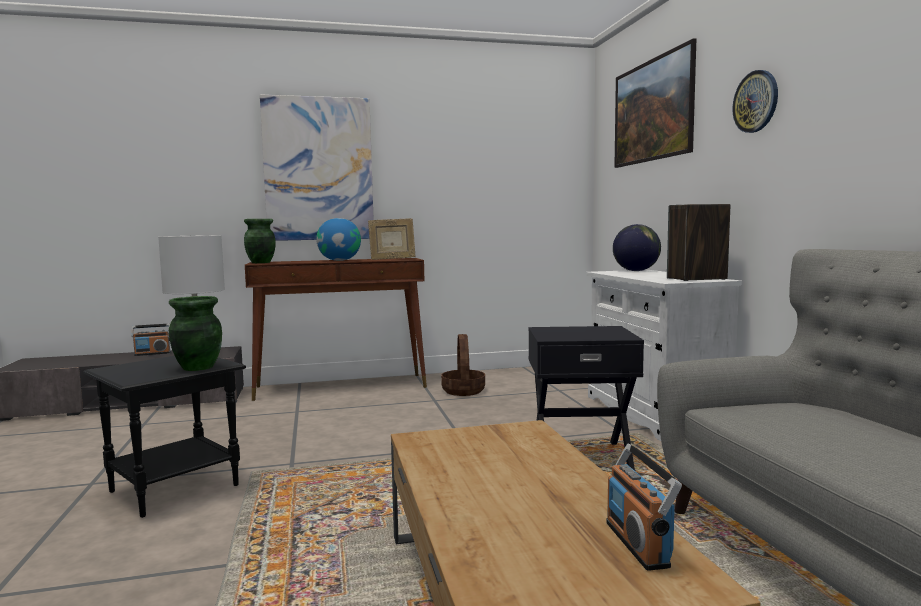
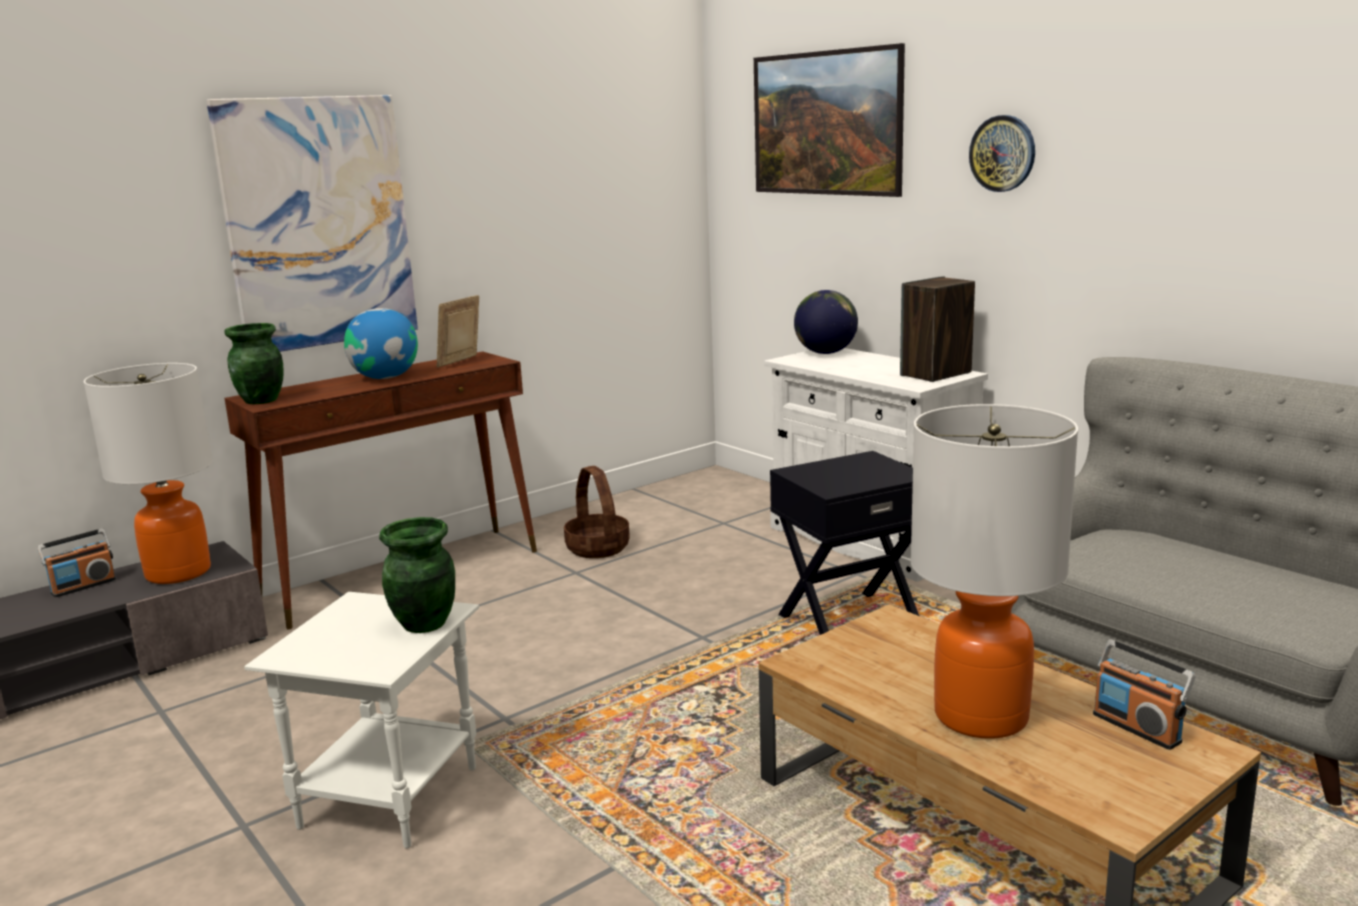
camera: 25 degrees left, 10 degrees up
(176, 488) = (390, 796): black side table -> white side table
(392, 259) = (461, 362): picture frame -> picture frame turned 150 degrees clockwise
(498, 500) = (980, 716): none -> table lamp

